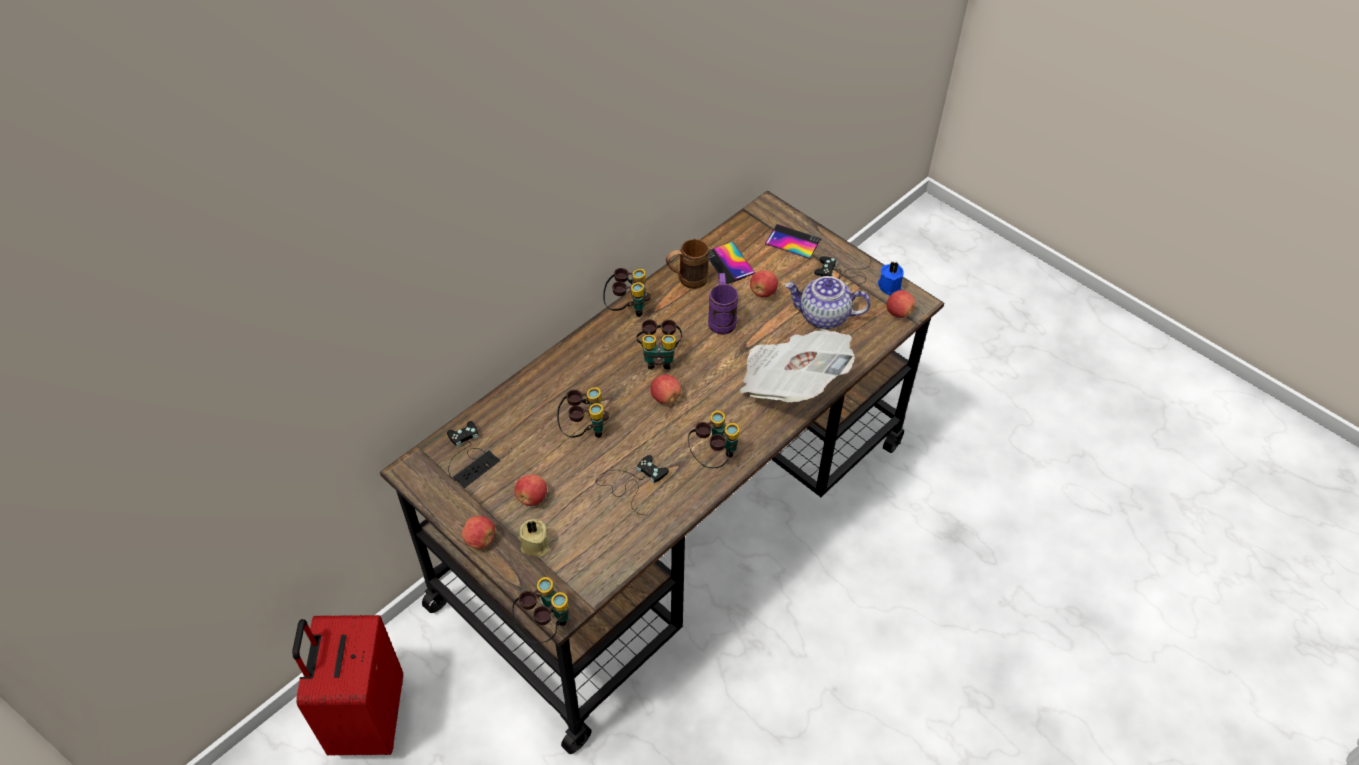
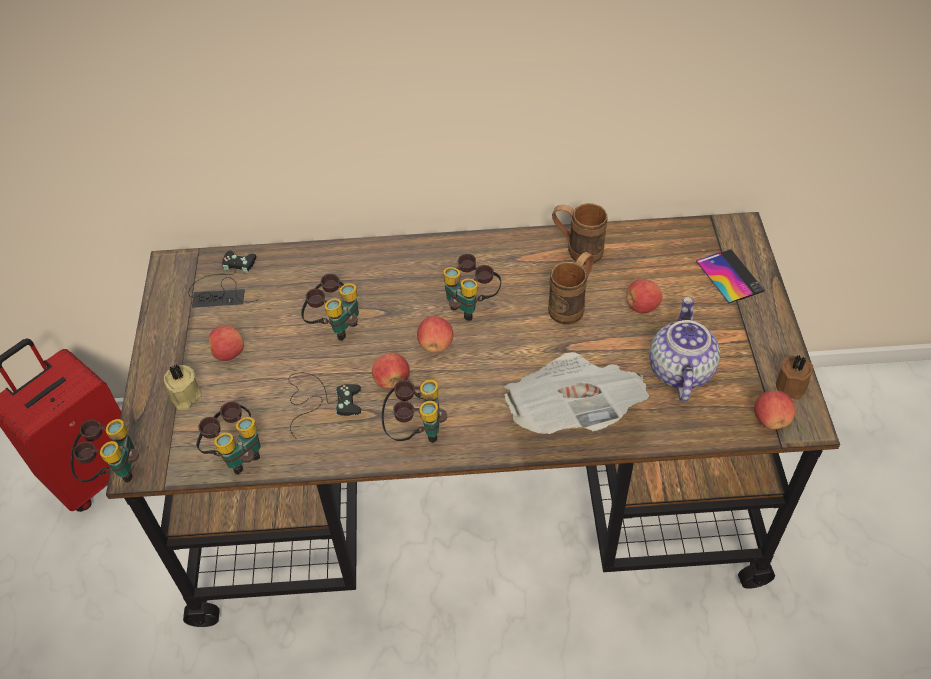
camera: 45 degrees right, 0 degrees up
(480, 540) = (153, 359): apple -> apple (392, 381)
(627, 308) = (494, 242): binoculars -> binoculars (237, 454)
(721, 318) = (572, 305): purple mug -> brown mug
(729, 263) = (638, 258): phone -> none
(823, 316) = (679, 370): teapot -> teapot turned 45 degrees clockwise
(845, 277) = (748, 345): black game controller -> none
(890, 285) = (792, 385): blue candle -> brown candle

